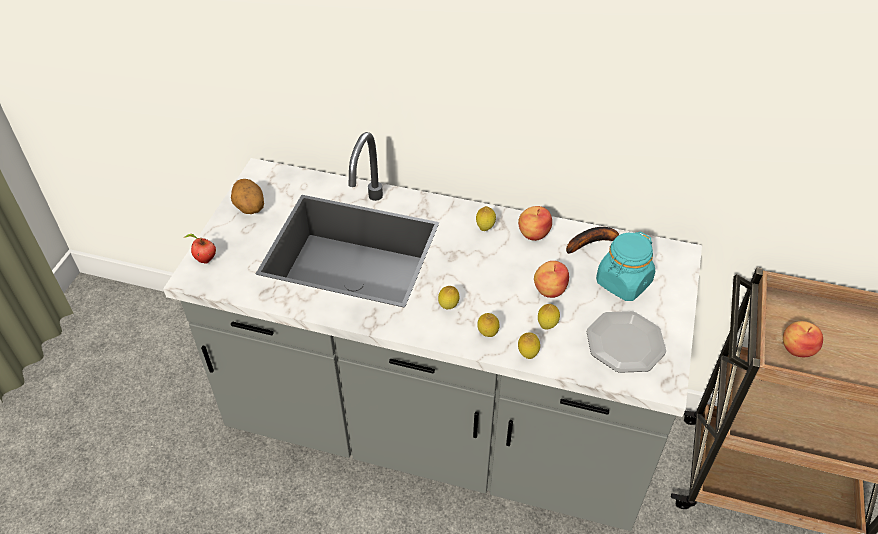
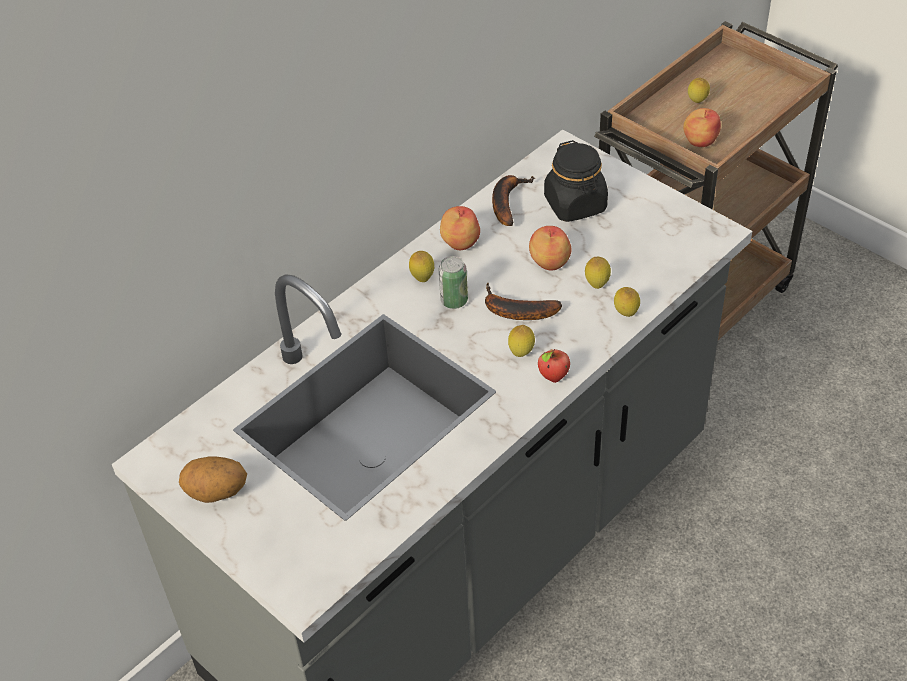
camera: 60 degrees left, 0 degrees up
(204, 260) = (280, 570): apple -> apple (553, 378)
(475, 252) = (454, 301): none -> can
(487, 288) = (515, 311): none -> banana
(487, 334) = (580, 335): lemon -> lemon (697, 102)
(623, 283) = (575, 204): turquoise jar -> black jar
(625, 344) = (654, 237): plate -> none

